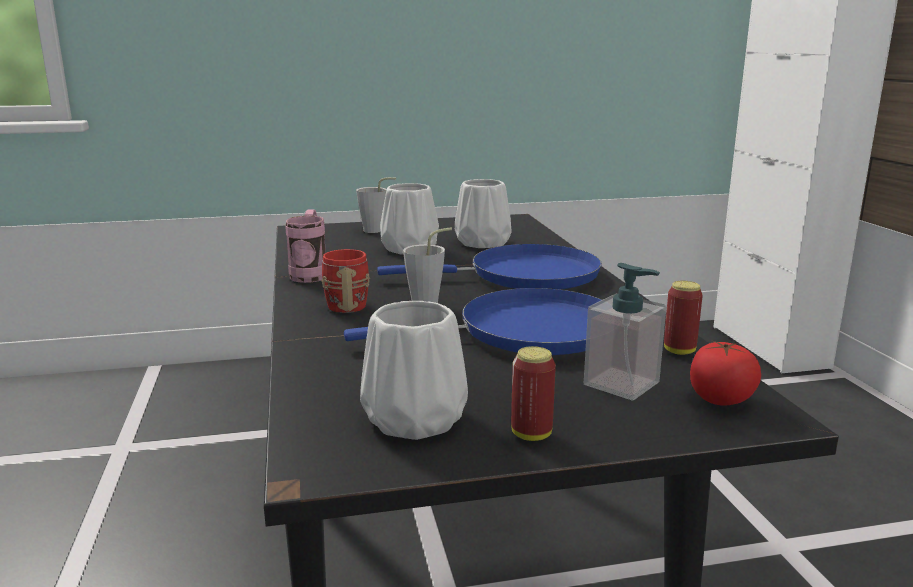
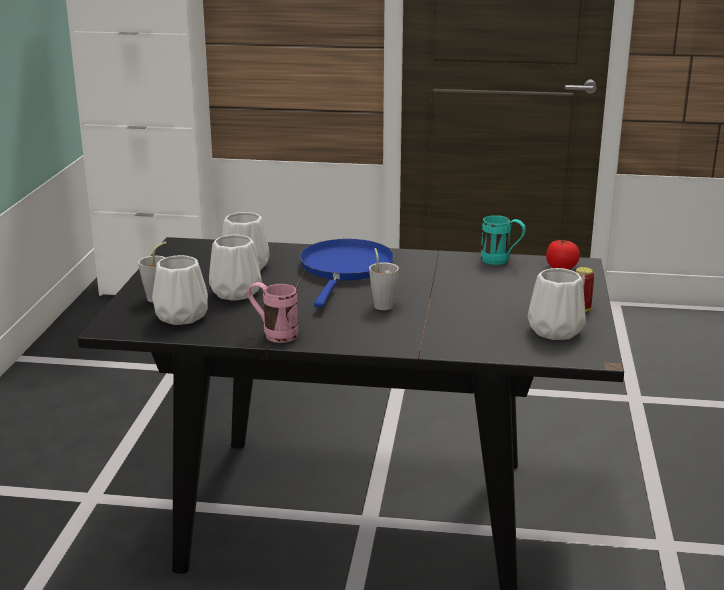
camera: 70 degrees left, 5 degrees up
(338, 242) = (182, 316): none -> white vase
(346, 303) = (360, 329): red mug -> none
(527, 332) = (453, 288): blue frying pan -> none
(622, 383) = (535, 281): soap dispenser -> none
(679, 351) = (501, 261): can -> turquoise mug

